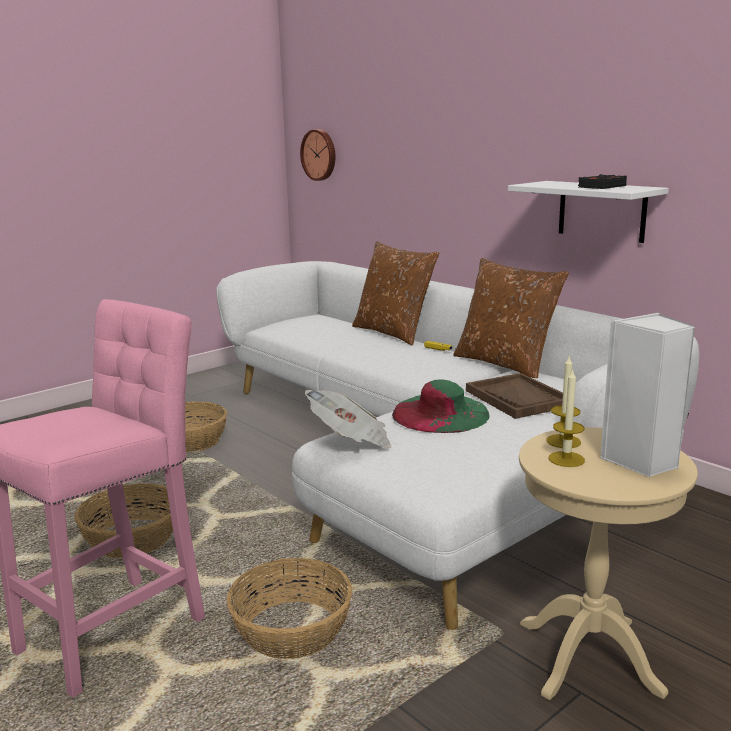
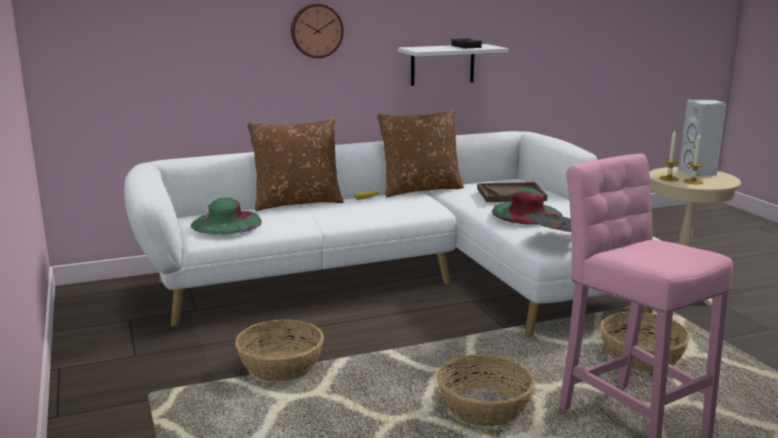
camera: 70 degrees left, 0 degrees up
(304, 324) = (226, 223): none -> green hat
(319, 155) = (98, 44): wall clock -> wall clock (316, 30)

